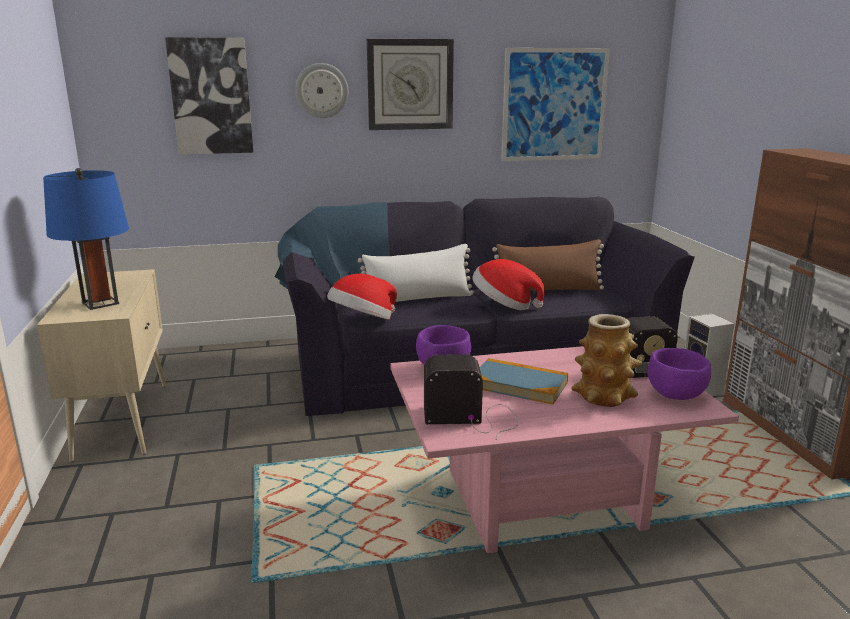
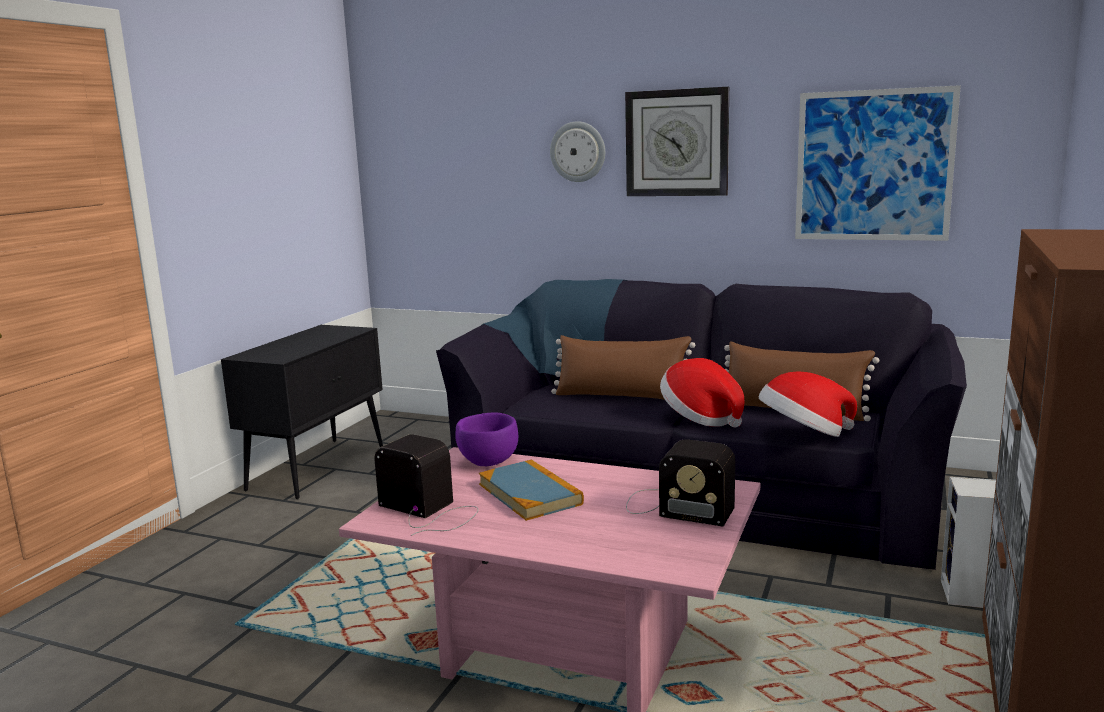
camera: 35 degrees right, 5 degrees down
(100, 303) = (287, 349): blue table lamp -> none
(123, 419) = (318, 467): beige cabinet -> black cabinet
(211, 96) = (471, 159): picture -> none
(362, 322) = (523, 408): hat -> hat (803, 434)
(418, 299) = (621, 396): white pillow -> brown pillow
(604, 397) = (593, 527): vase -> none
(675, 395) = (678, 548): purple bowl -> none

